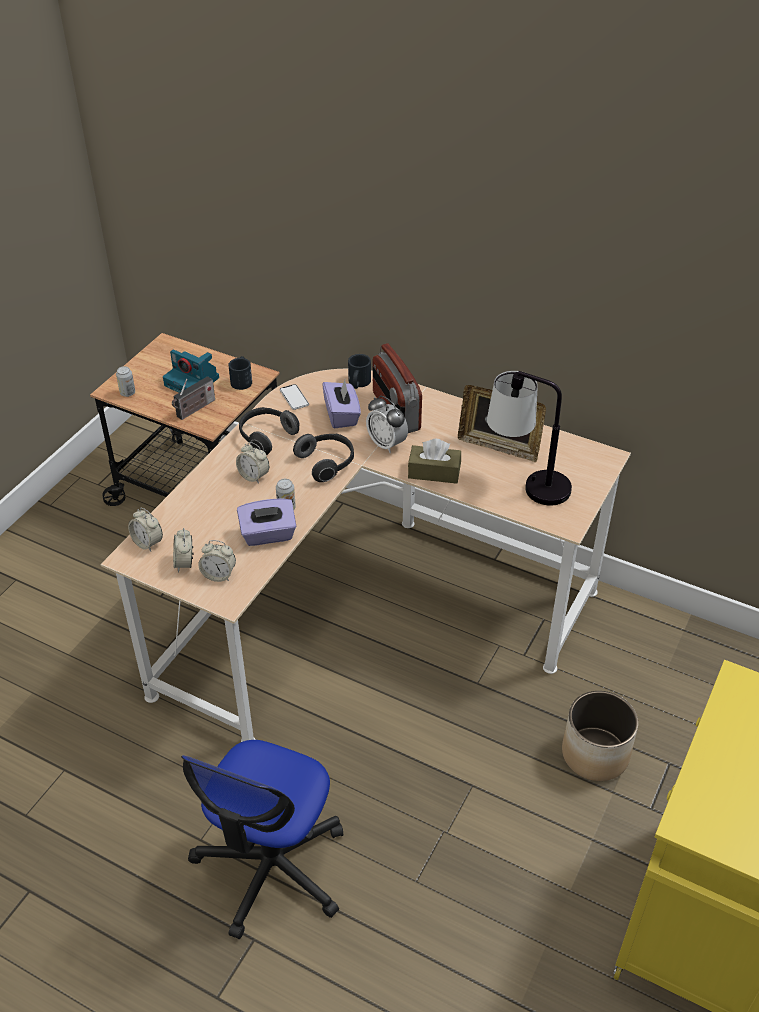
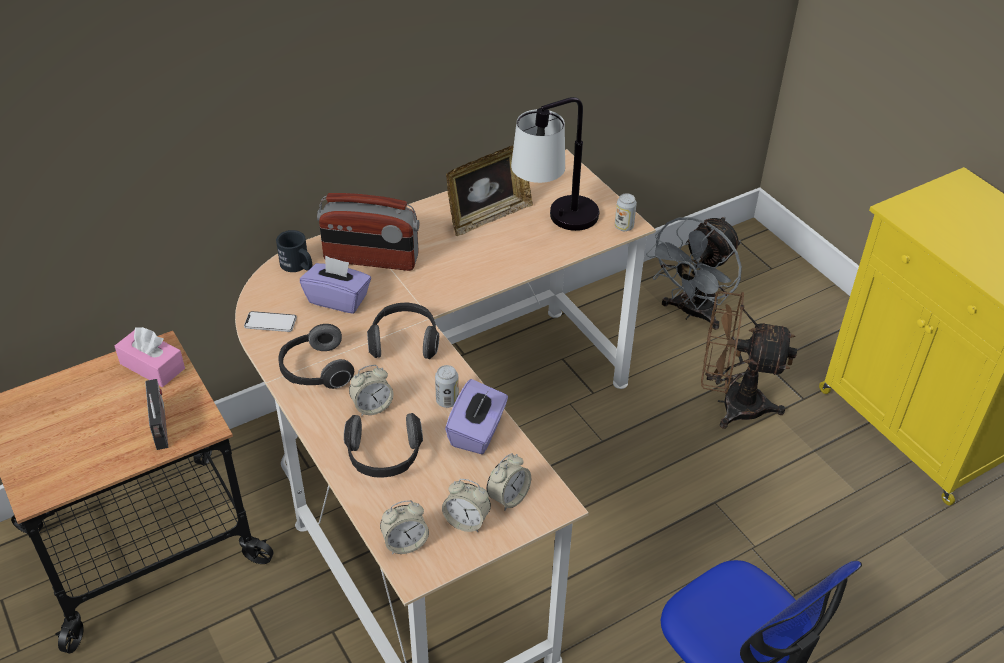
camera: 60 degrees left, 0 degrees up
(127, 393) = (58, 480): can -> can (624, 226)
(193, 382) = (107, 410): camera -> none
(213, 502) = (384, 458): none -> headphones
(242, 380) = (152, 366): black mug -> pink tissue box
(386, 444) = (415, 287): alarm clock -> none
(434, 472) = (487, 273): brown tissue box -> none
(594, 754) = (731, 404): planter -> brown fan
(681, 683) = (692, 313): none -> grey fan

